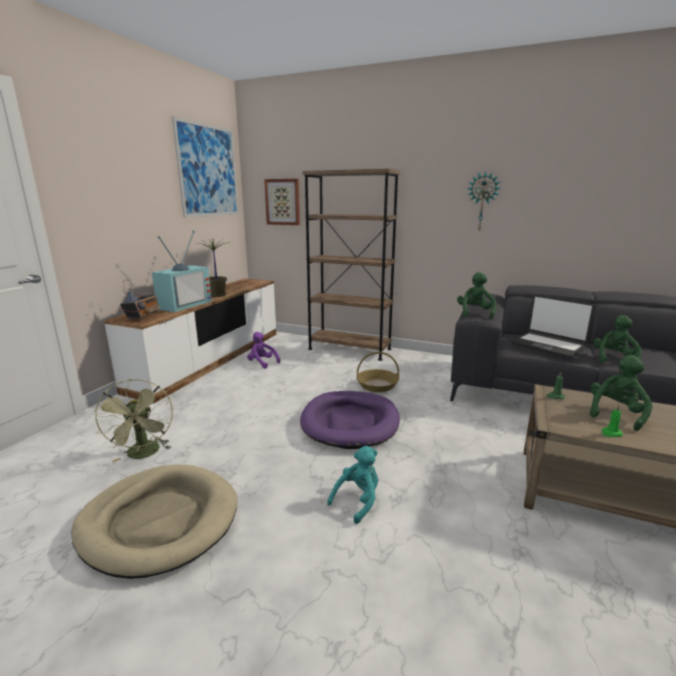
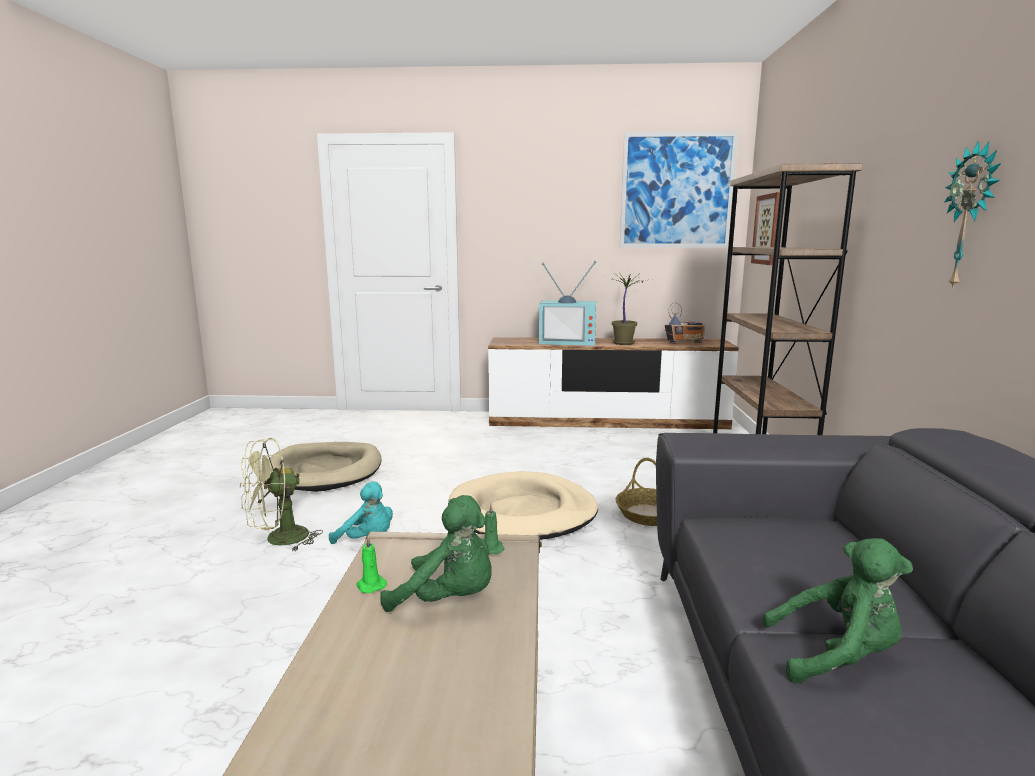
camera: 70 degrees right, 5 degrees down
(143, 316) = (514, 341): radio -> radio (684, 343)
(144, 454) = (406, 444): green fan -> green fan (279, 540)
(262, 363) = (628, 441): purple plush toy -> none
(350, 422) = (523, 513): purple dog bed -> beige dog bed
(475, 313) = (723, 434): green plush toy -> none
(548, 345) = (792, 556): laptop -> none

